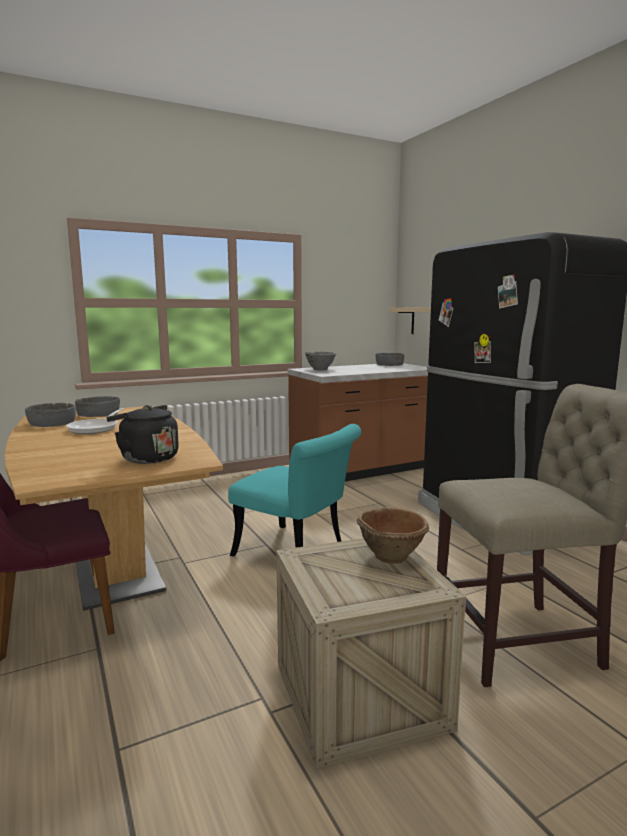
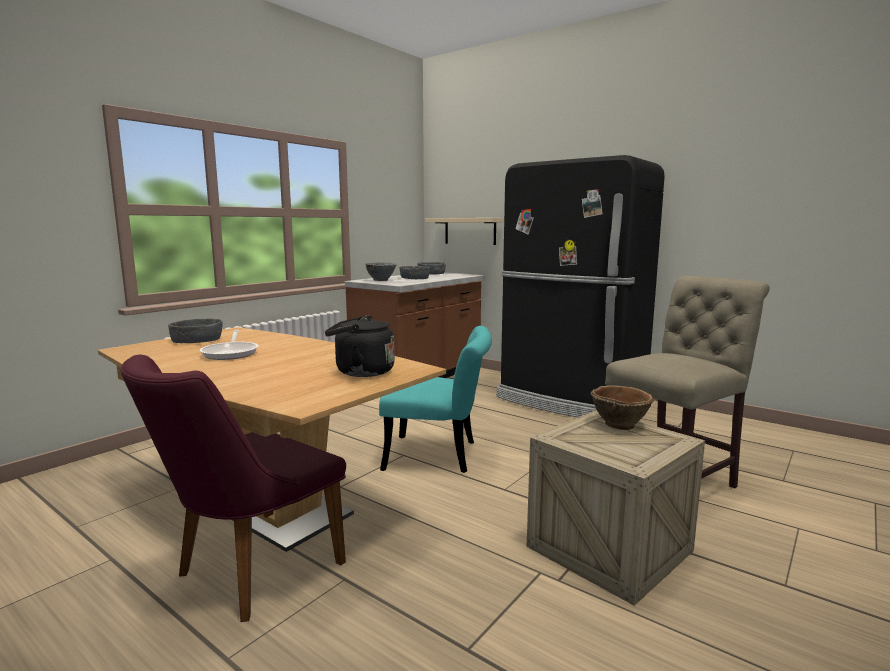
camera: 25 degrees left, 0 degrees up
(52, 423) = (160, 353): grey bowl -> grey bowl (415, 278)

